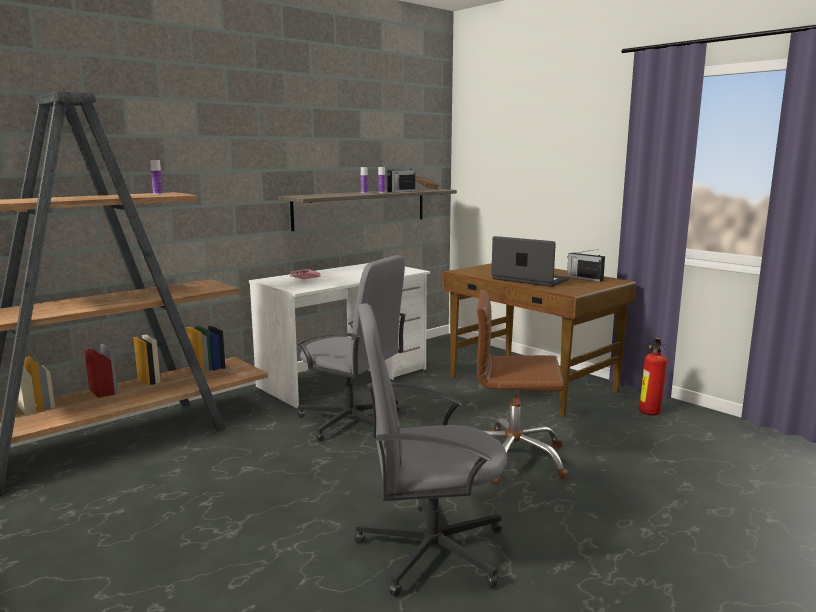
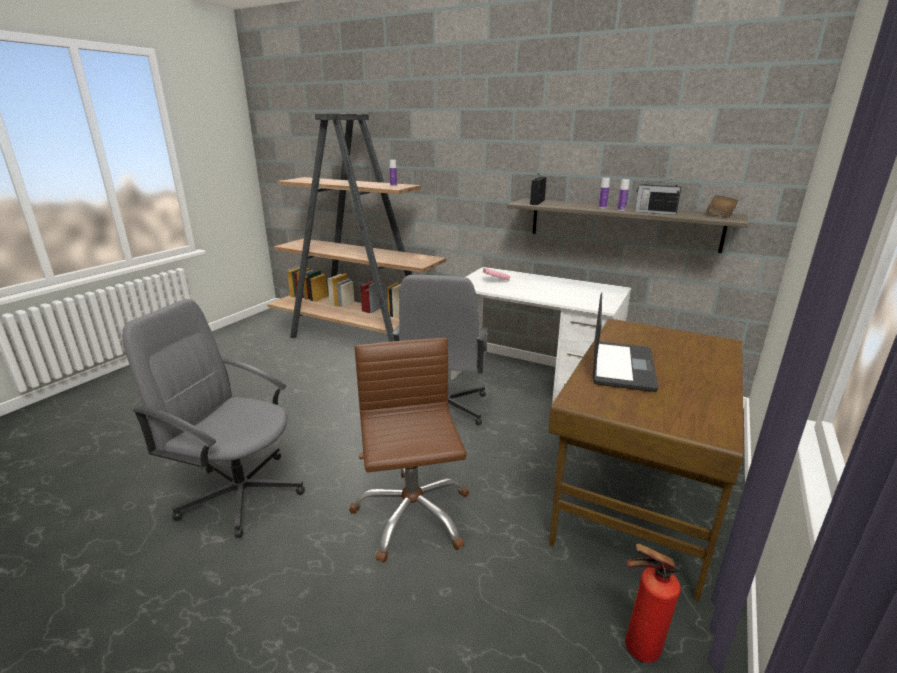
camera: 70 degrees right, 10 degrees up
(429, 549) = (241, 492): grey office chair -> grey office chair turned 45 degrees counterclockwise
(584, 278) = (691, 404): radio -> radio (537, 202)

